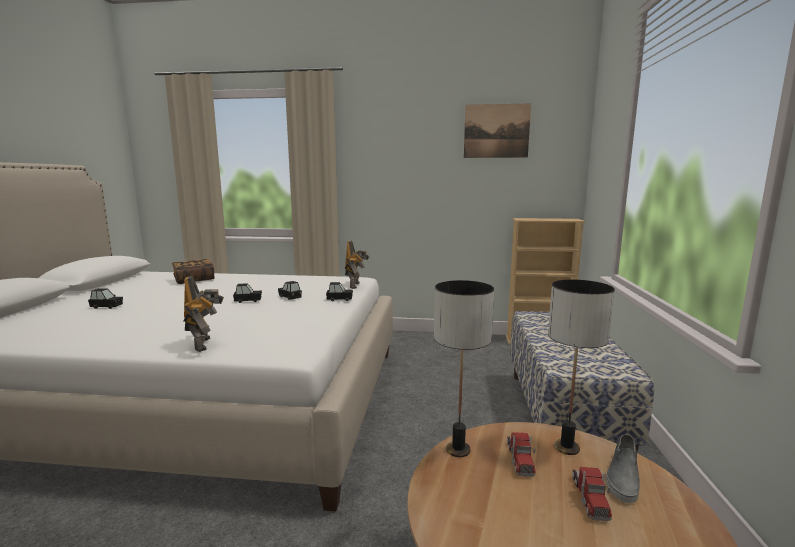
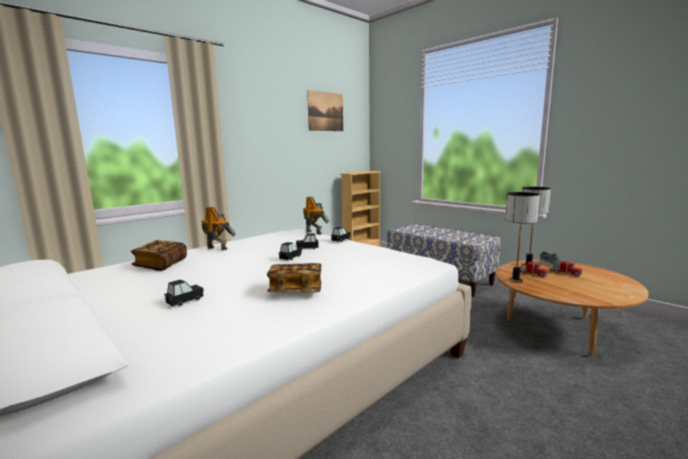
camera: 50 degrees left, 0 degrees up
(142, 325) = (296, 290): none -> book
(205, 344) = (383, 277): toy robot -> toy robot (218, 248)

